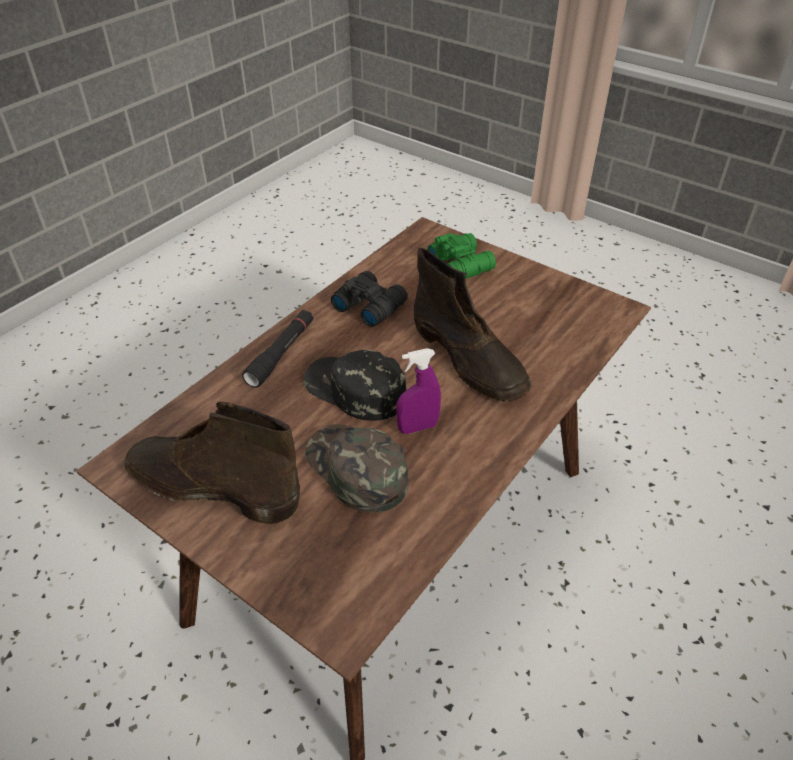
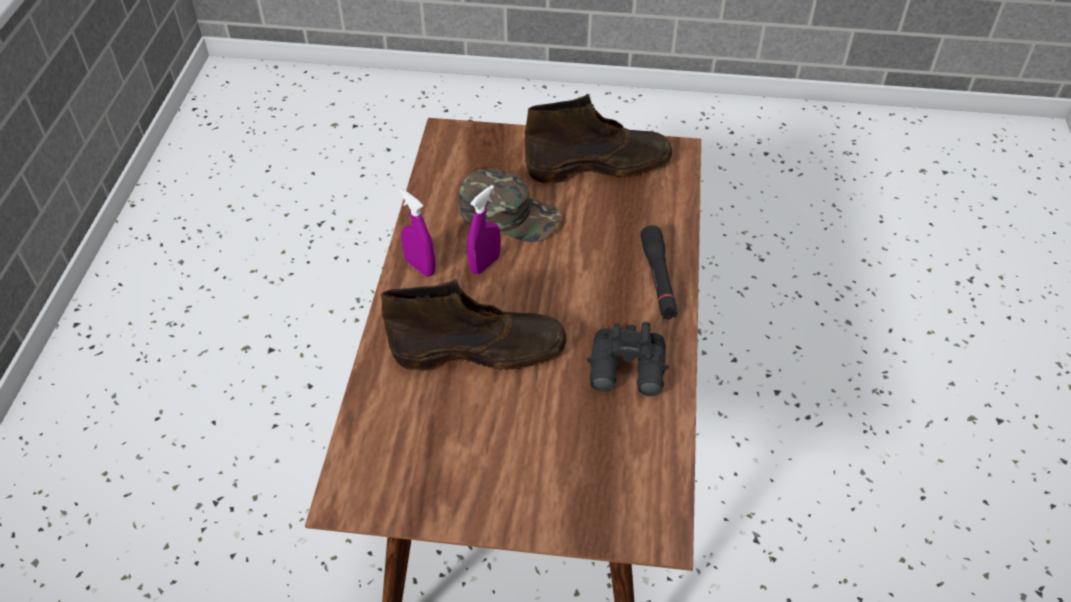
camera: 150 degrees right, 5 degrees up
(354, 390) = (562, 273): black cap -> none
(461, 264) = (573, 489): green binoculars -> none
(469, 359) = (480, 350): brown boot -> brown boot turned 150 degrees clockwise
(482, 451) = (420, 267): none -> purple spray bottle

